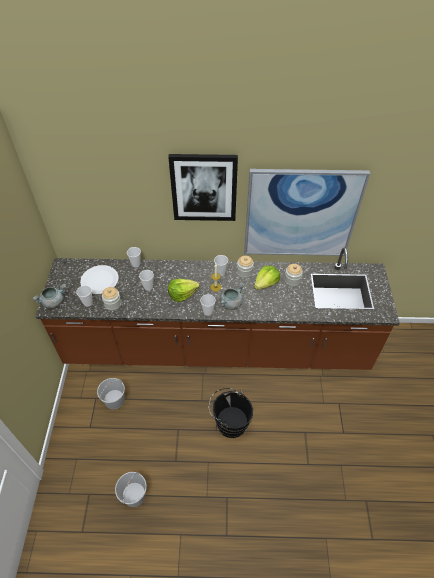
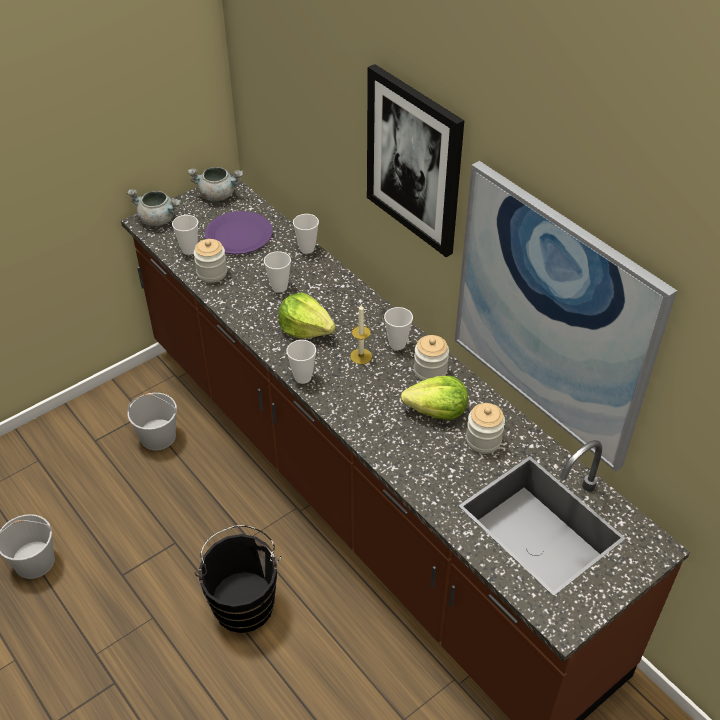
camera: 50 degrees right, 5 degrees down
(99, 280) = (239, 234): white plate -> purple plate
(231, 303) = (348, 392): grey cooking pot -> grey cooking pot (218, 195)

